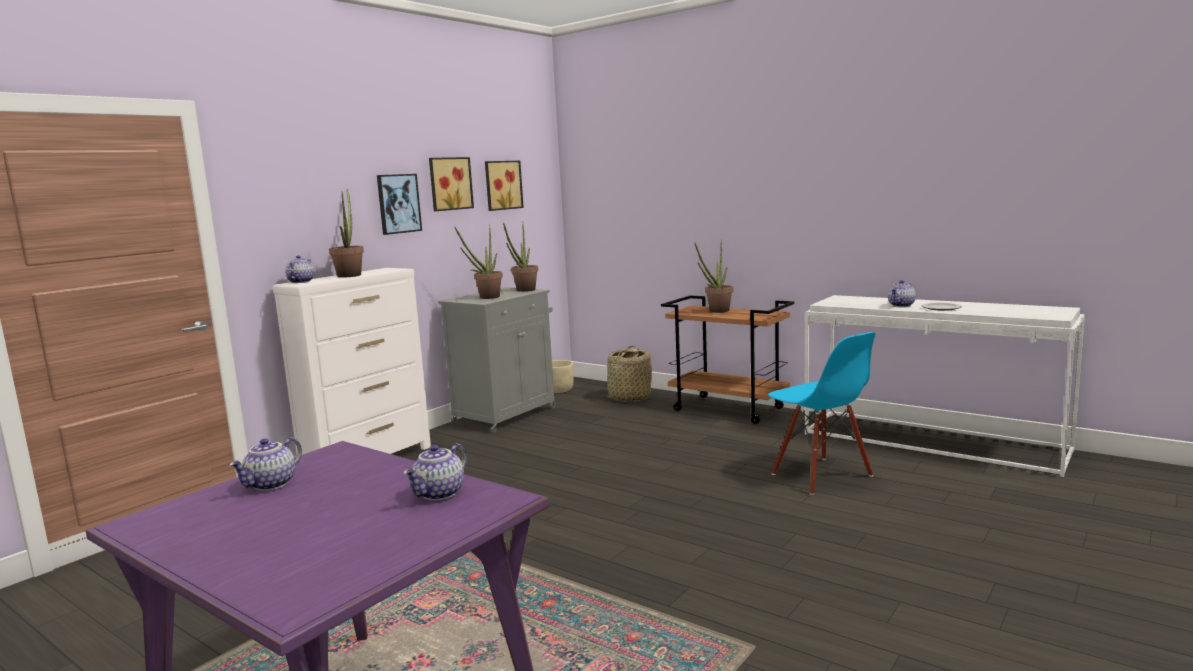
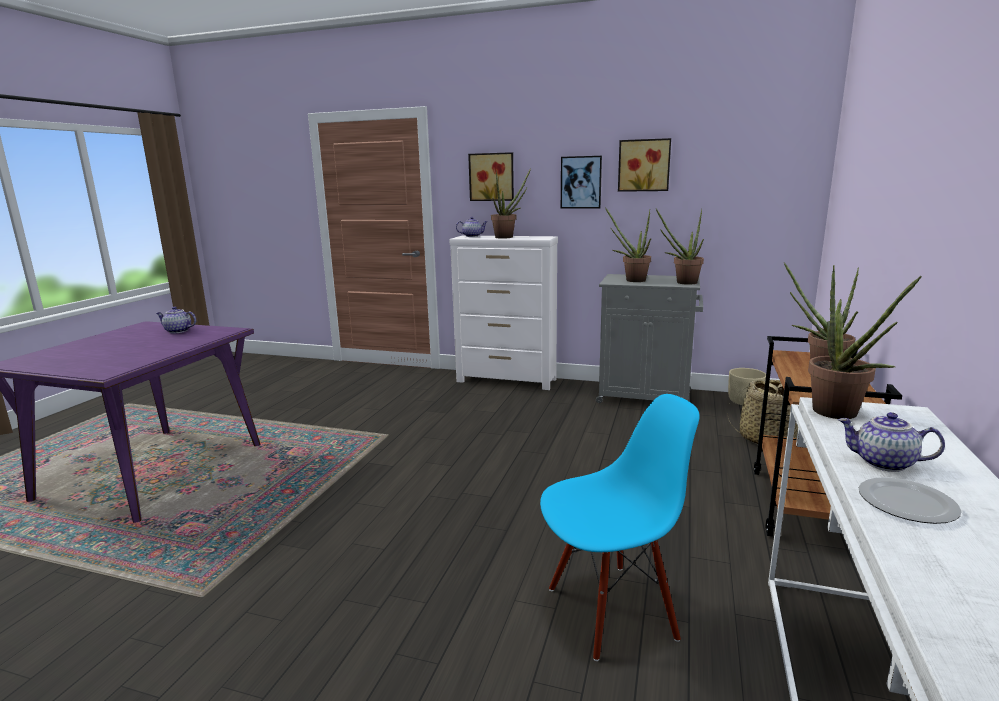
camera: 70 degrees right, 5 degrees up
(440, 494) = (130, 360): teapot -> none
(502, 185) = (720, 168): picture -> picture (492, 177)
(821, 475) = (611, 610): blue chair -> blue chair turned 150 degrees counterclockwise
(841, 303) = (841, 415): none -> potted plant

